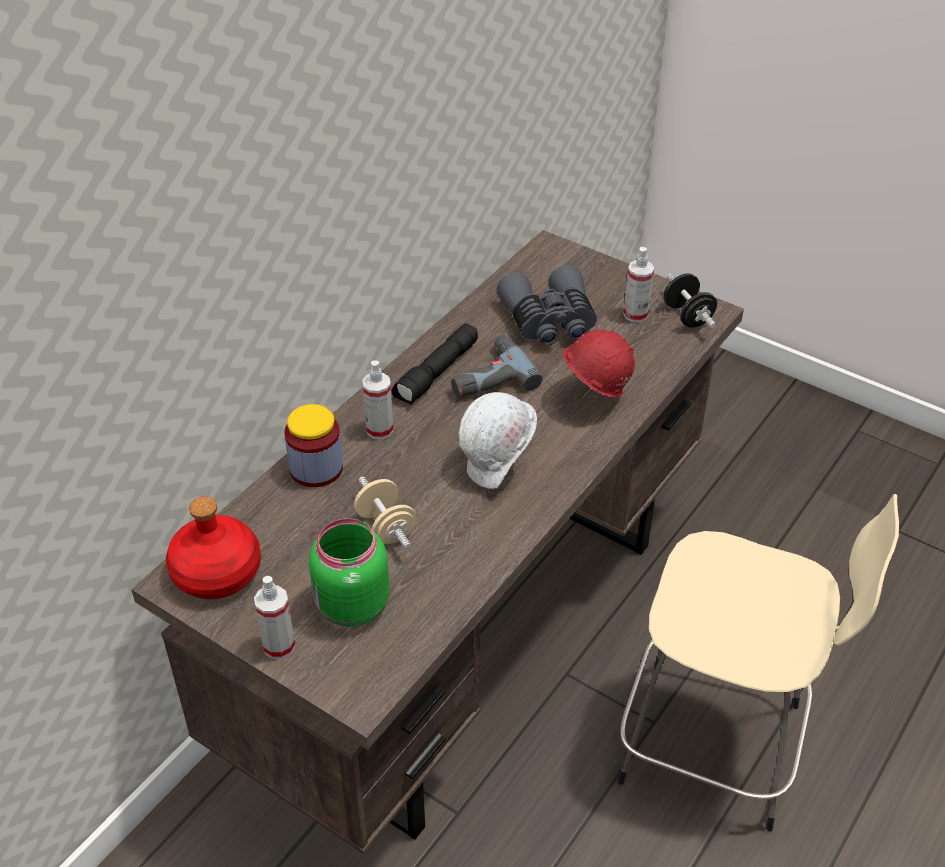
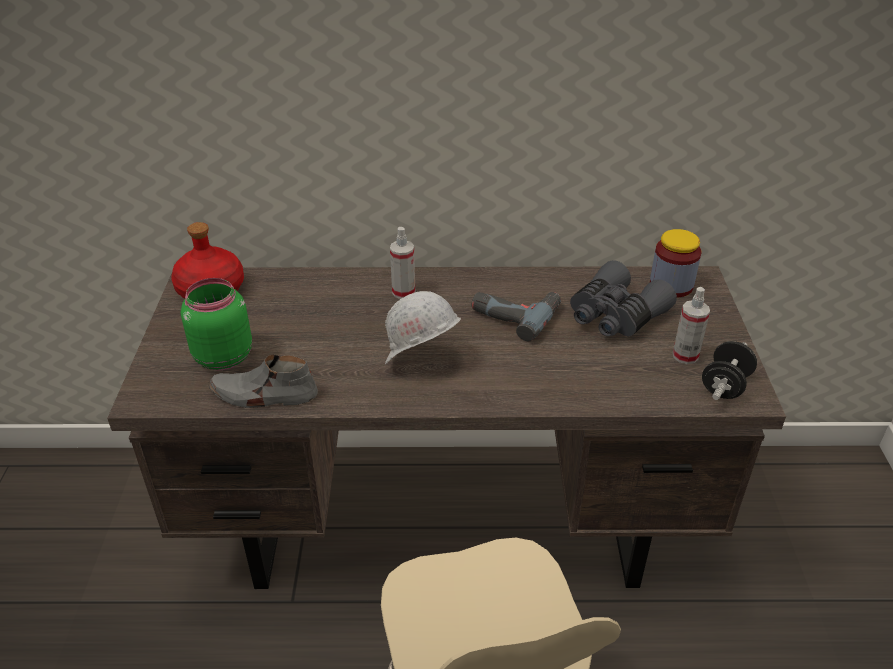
camera: 55 degrees right, 5 degrees down
(279, 646) = (165, 343): spray bottle -> none
(316, 468) = (339, 284): jar -> jar (671, 285)
(386, 527) = (310, 338): beige dumbbell -> none
(437, 373) = (489, 290): black flashlight -> none
(445, 597) = (264, 395): none -> grey shoe
(593, 396) = (556, 375): red hard hat -> none

